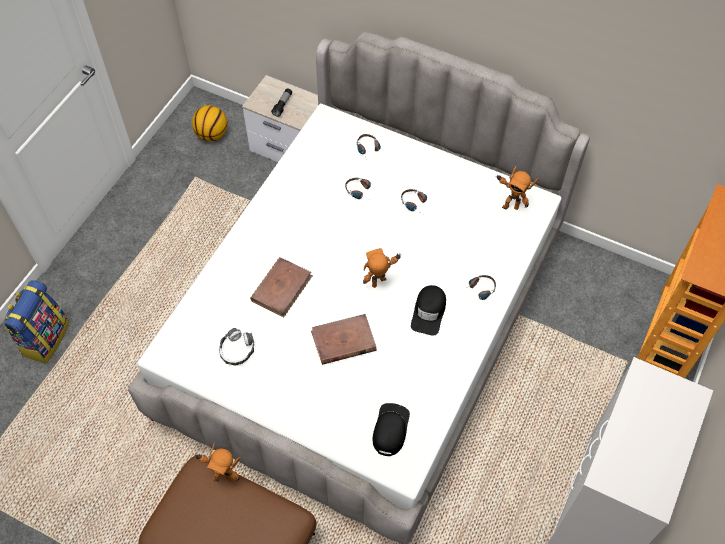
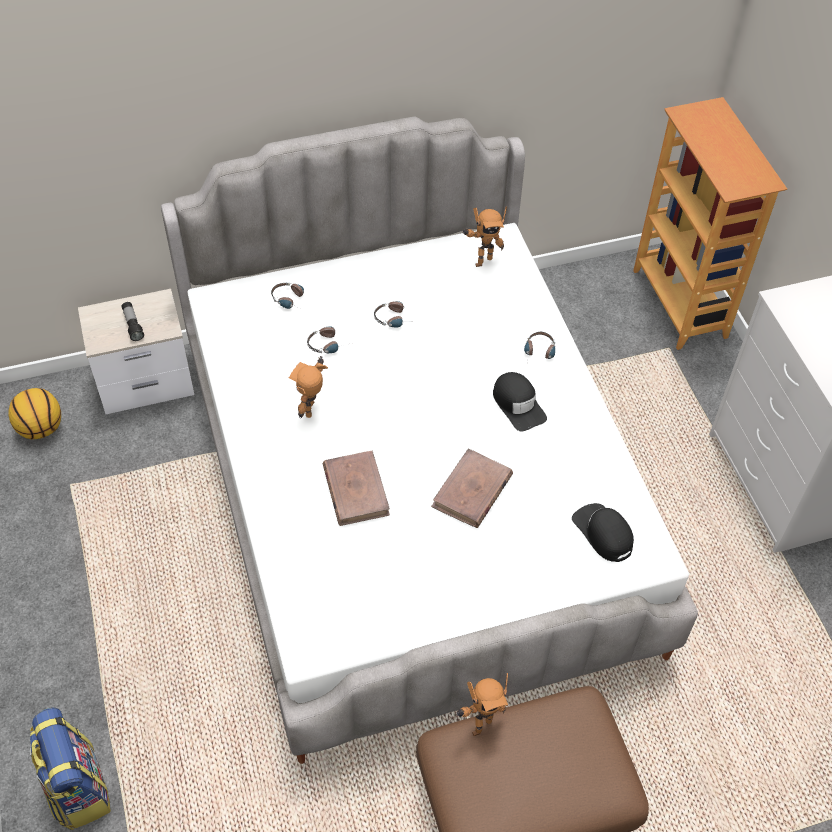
camera: 45 degrees left, 5 degrees down
(237, 350) = (379, 582): headphones -> none
(381, 284) = (447, 414): toy robot -> toy robot (313, 410)

